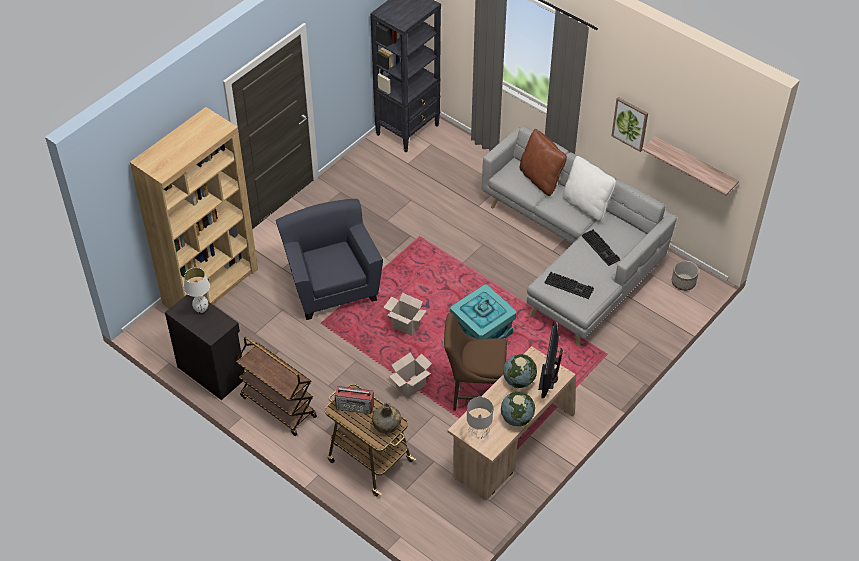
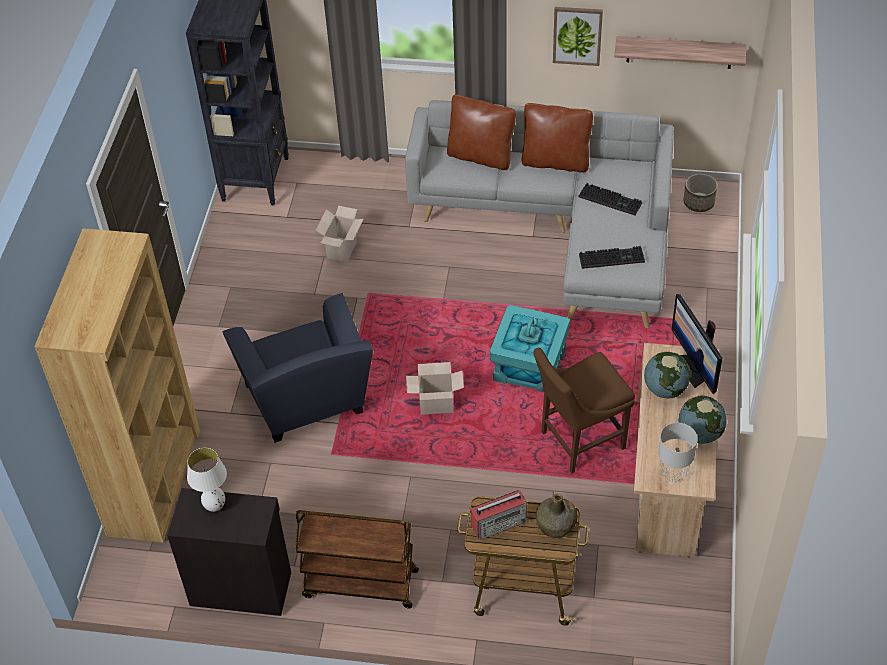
camera: 30 degrees left, 0 degrees up
(331, 285) = (308, 402): blue armchair -> blue armchair turned 150 degrees counterclockwise
(410, 387) = (501, 473): cardboard box -> cardboard box (342, 251)
(586, 206) = (555, 162): white pillow -> brown pillow

